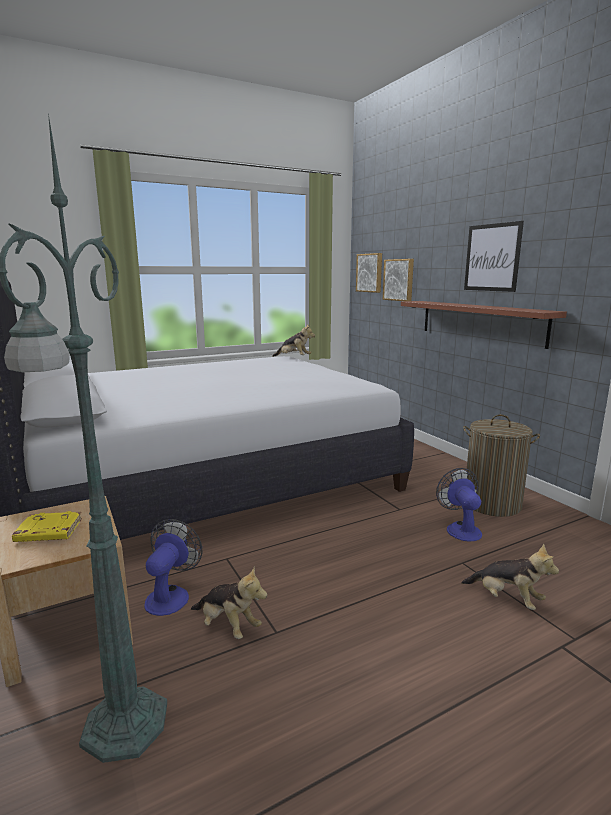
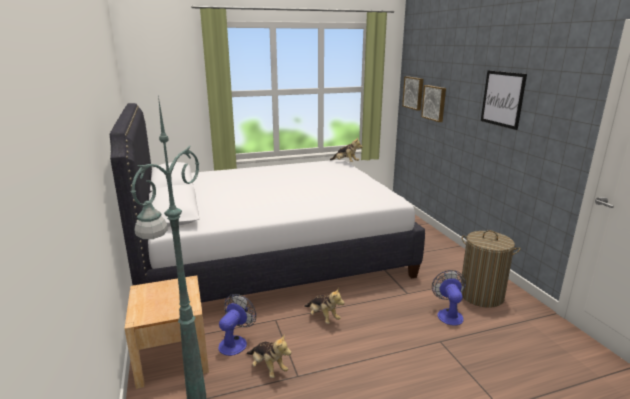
camera: 10 degrees right, 5 degrees up
(48, 532) = (160, 299): yellow book -> none
(480, 322) = (490, 148): shelf -> none
(507, 599) = (462, 373): plush toy -> plush toy (323, 317)

